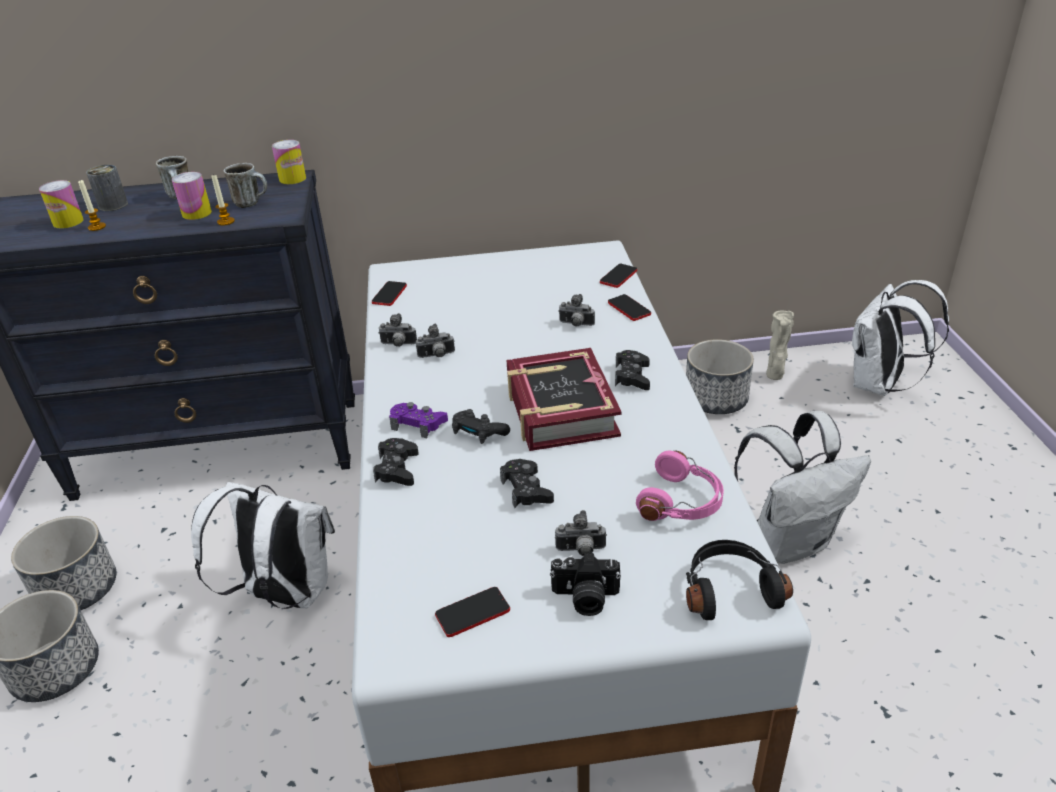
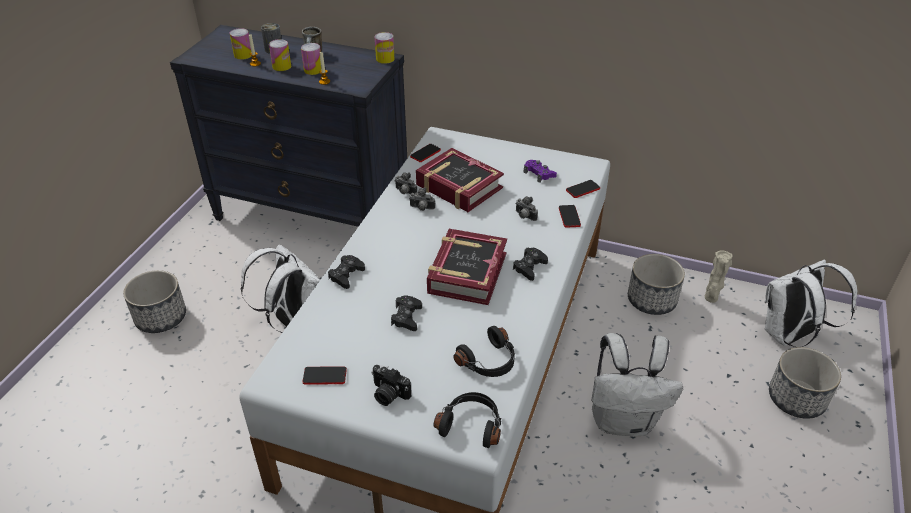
camera: 25 degrees right, 5 degrees up
(77, 589) = (193, 276): planter -> planter (796, 399)
(143, 220) = (281, 66): none -> can
(252, 203) = (348, 71): mug -> none
(418, 424) = (378, 251): purple game controller -> purple game controller (539, 174)
(465, 318) = (458, 187): none -> book
(478, 434) = (407, 271): black game controller -> none
(581, 550) = (408, 366): camera -> none
(682, 503) = (489, 362): pink headphones -> black headphones

